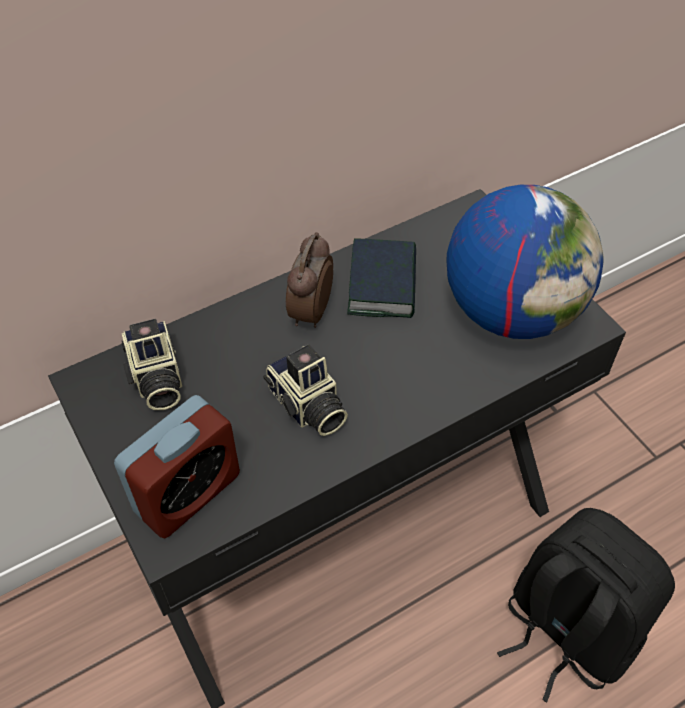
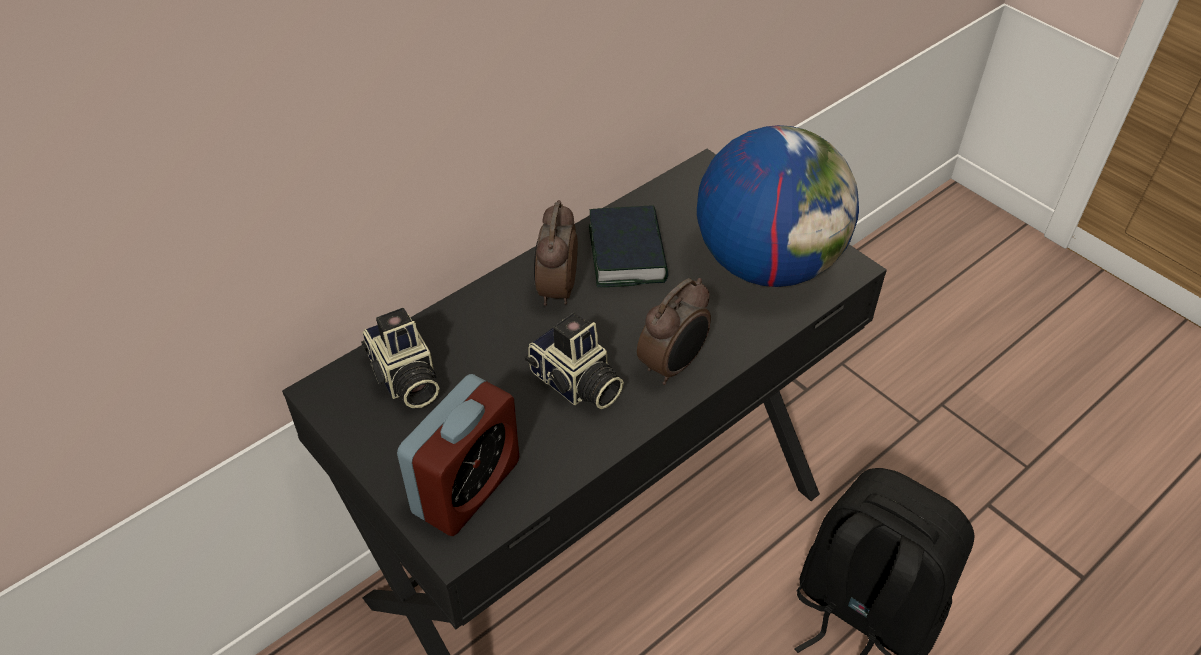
camera: 10 degrees left, 5 degrees down
(401, 401) = (673, 365): none -> alarm clock

